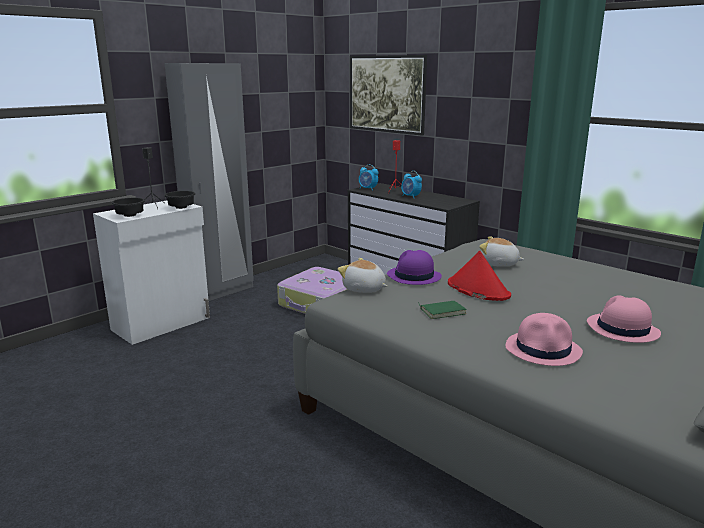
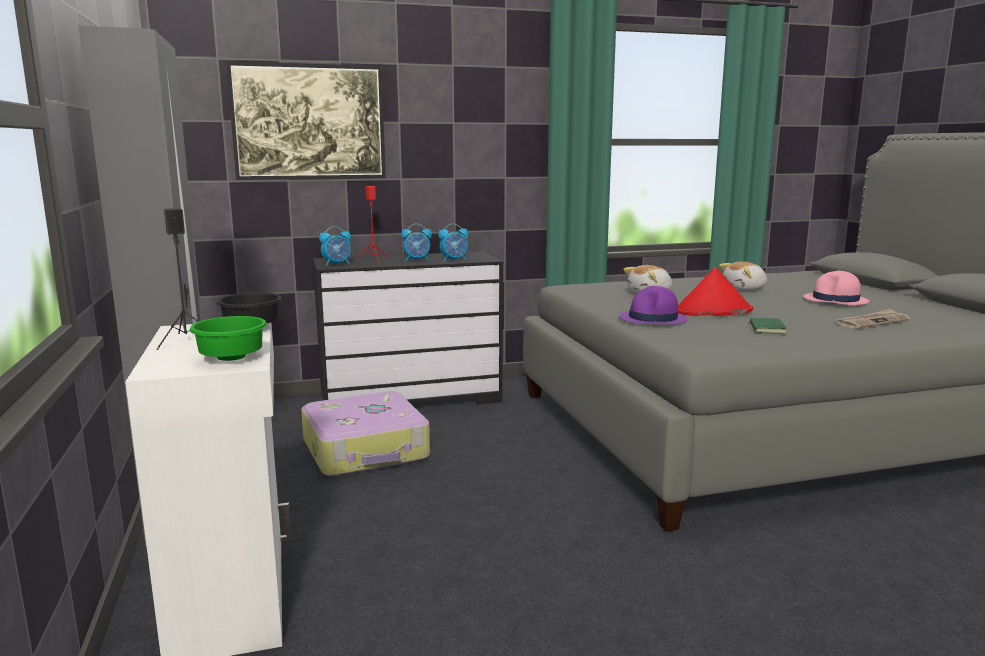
camera: 60 degrees left, 5 degrees down
(129, 216) = (229, 359): black bowl -> green bowl
(364, 289) = (672, 340): plush toy -> plush toy (745, 289)
(427, 202) = (454, 260): none -> alarm clock
(543, 349) = (872, 322): pink hat -> newspaper

